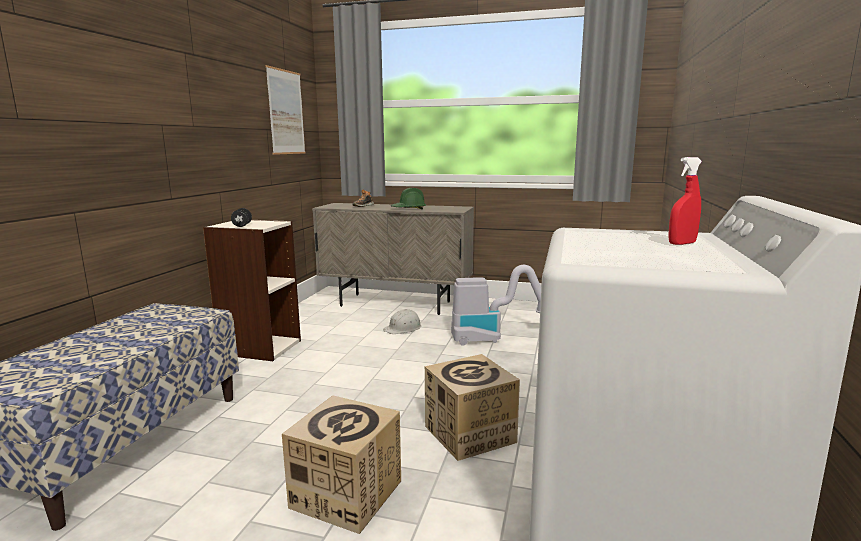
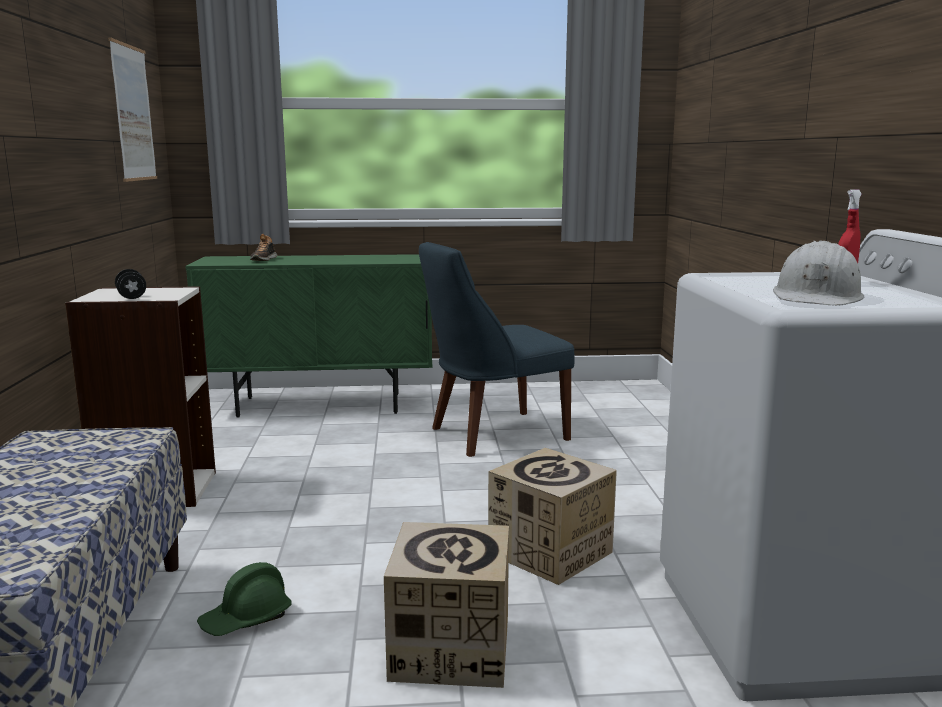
camera: 20 degrees left, 0 degrees up
(396, 304) = (321, 405): beige cabinet -> green cabinet
(403, 328) = (359, 437): white hard hat -> white hard hat (817, 297)
(408, 209) = (342, 261): green hard hat -> green hard hat (246, 619)
(493, 338) = (493, 434): vacuum cleaner -> blue chair

